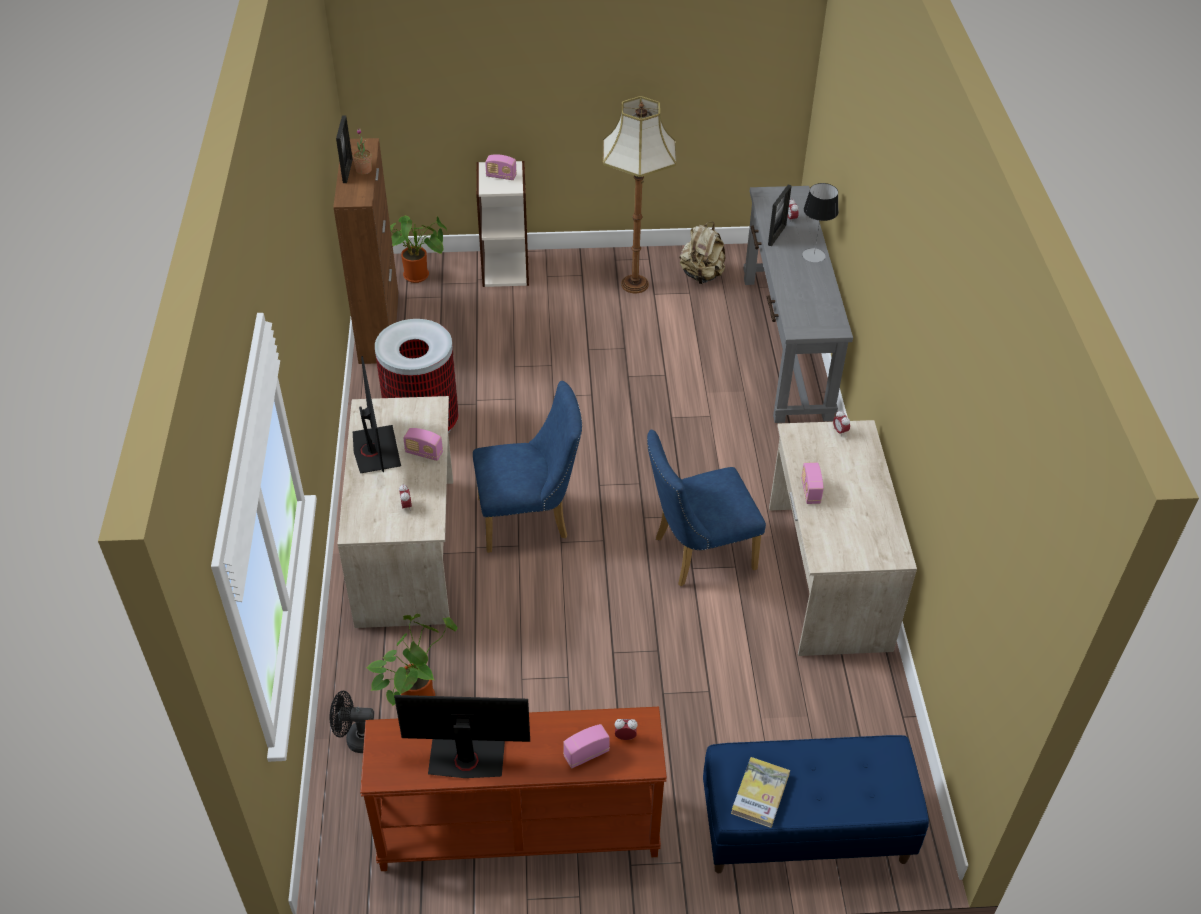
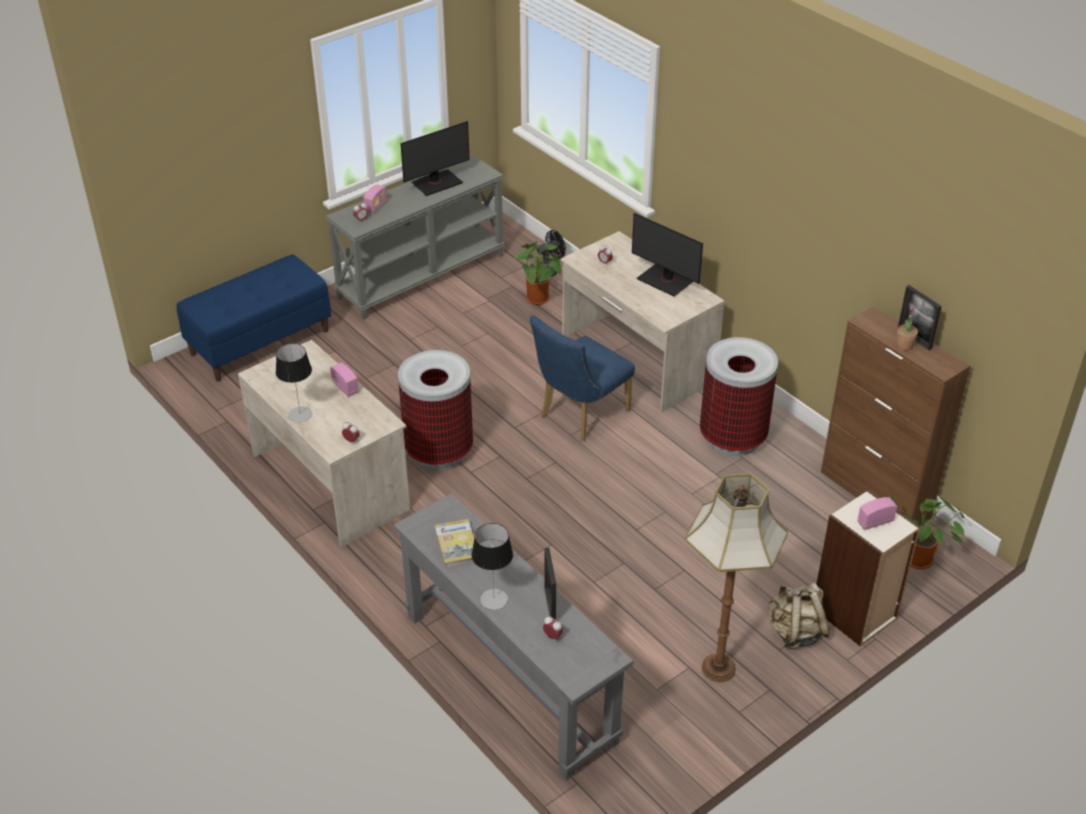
camera: 145 degrees right, 5 degrees down
(424, 453) = (633, 292): radio -> none
(518, 832) = (421, 276): brown console table -> grey console table
(697, 553) = (439, 451): blue chair -> trash can
(702, 275) = (665, 721): beige backpack -> beige backpack (795, 632)
(760, 794) = (280, 274): book -> book (456, 545)
(874, 483) = (300, 414): none -> table lamp

